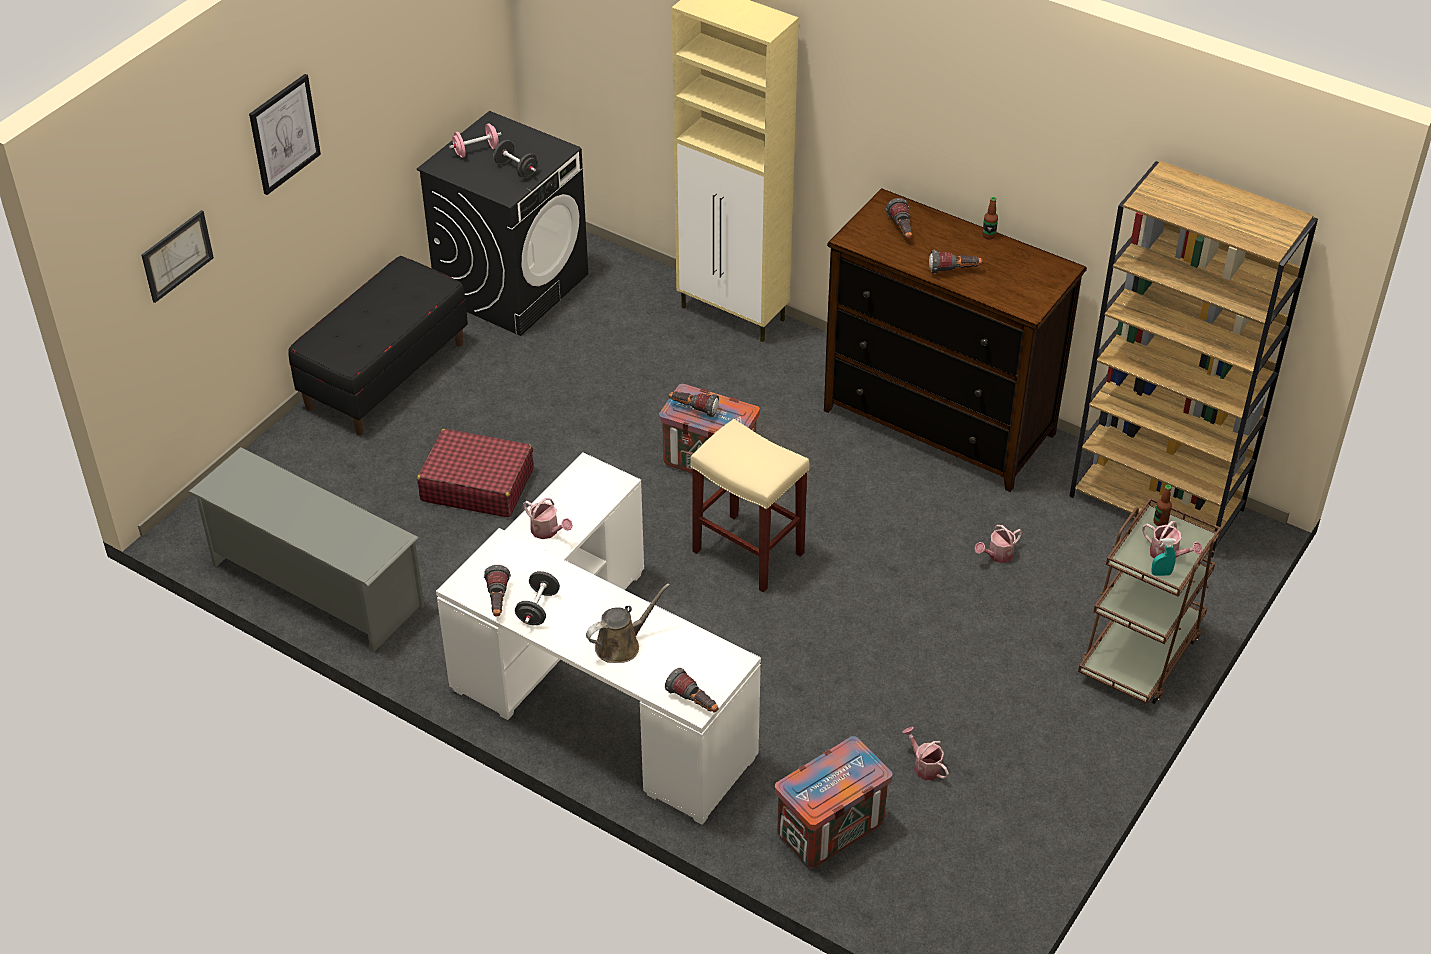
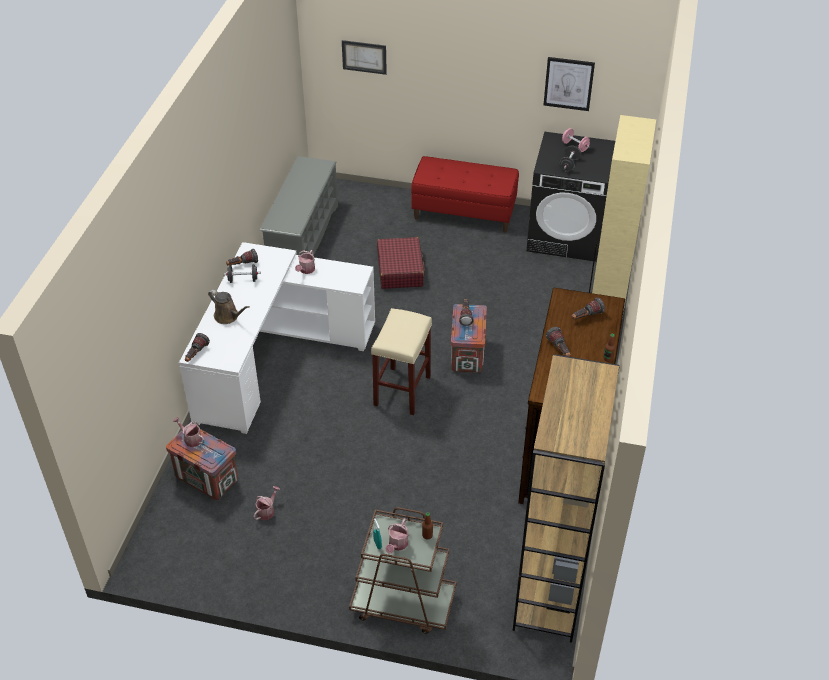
camera: 70 degrees right, 0 degrees up
(284, 134) = (453, 46): picture -> picture (568, 83)
(385, 375) = (464, 213): black bench -> red bench
(997, 555) = (456, 508): watering can -> watering can (191, 439)

